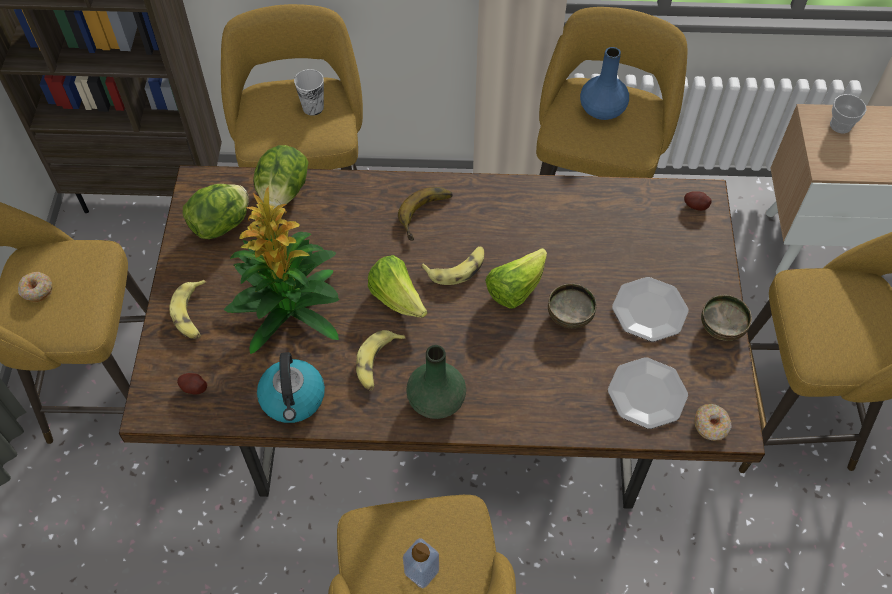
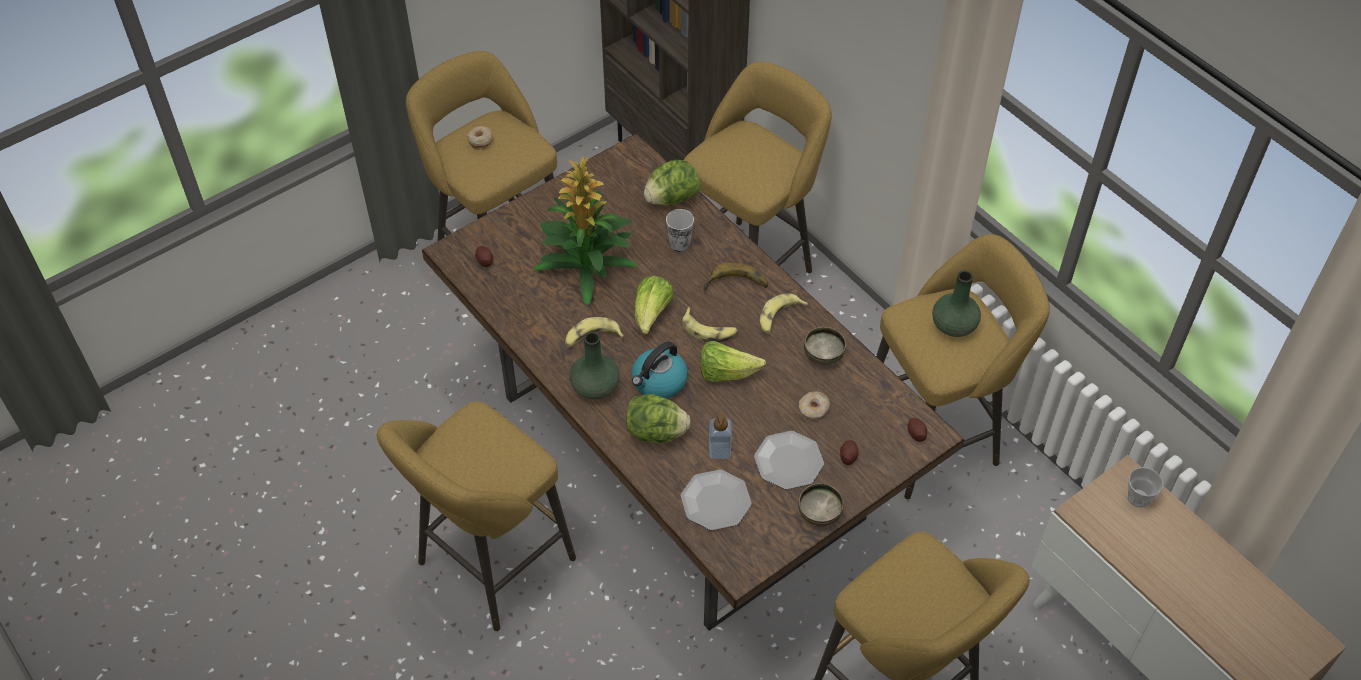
camera: 50 degrees right, 5 degrees down
(192, 314) = (533, 222): banana -> banana (779, 318)
(222, 224) = (614, 187): lettuce -> lettuce (656, 433)
(293, 399) = (524, 314): kettle -> kettle (659, 382)
(313, 107) = (765, 165): cup -> cup (679, 244)
(421, 571) = (473, 463): soap dispenser -> soap dispenser (719, 450)
(569, 316) = (735, 418): bowl -> bowl (823, 355)
(602, 109) = (954, 325): blue vase -> green vase
(679, 266) = (848, 456): none -> potato
(711, 426) = (727, 554): donut -> donut (813, 409)

